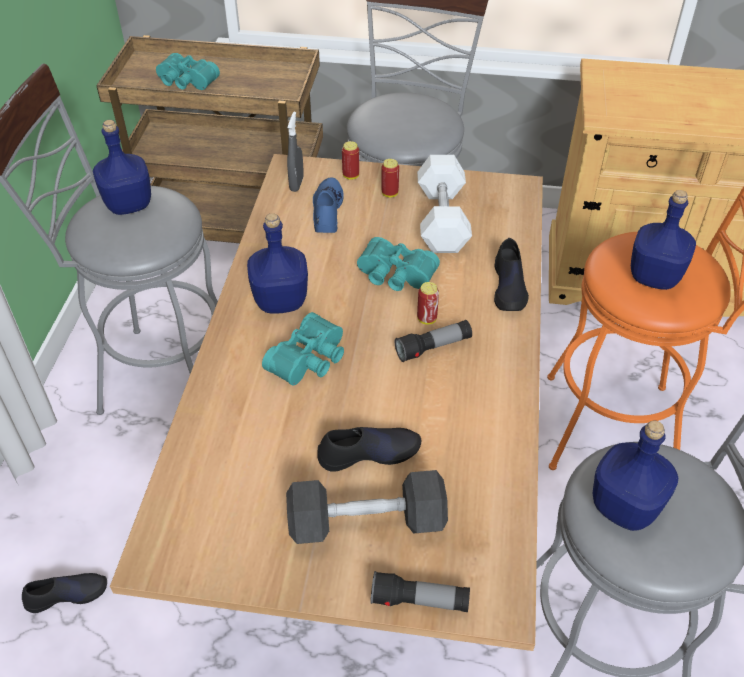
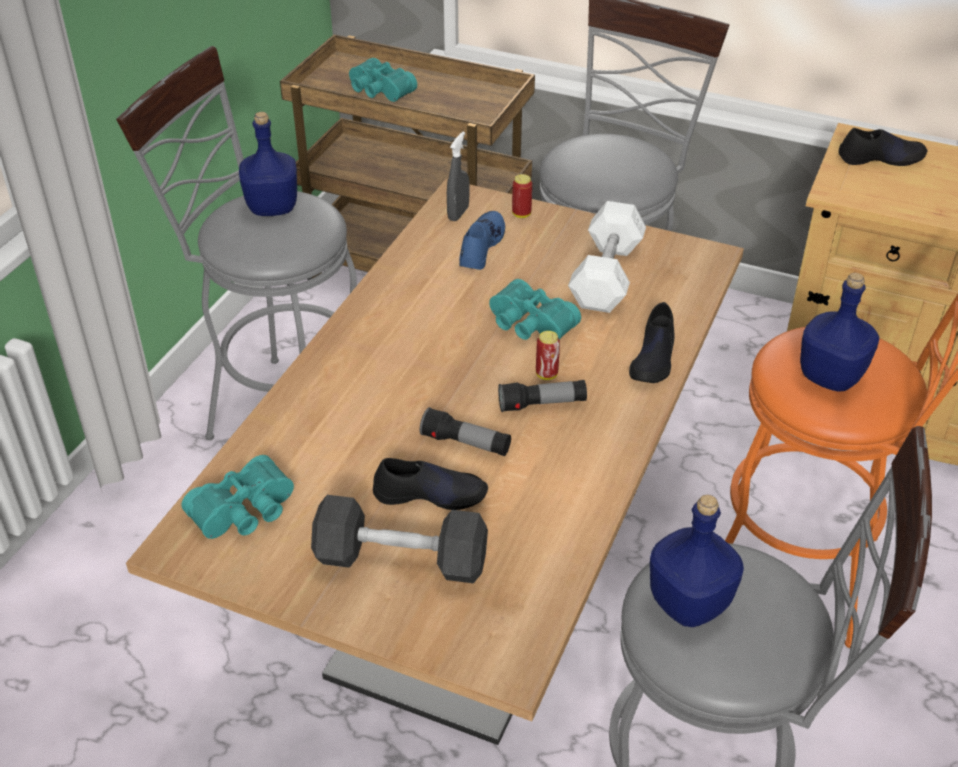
camera: 15 degrees right, 5 degrees down
(67, 594) = (119, 614): black shoe -> black shoe (880, 158)
(282, 301) = (396, 329): blue bottle -> none
(310, 360) = (404, 393): turquoise binoculars -> turquoise binoculars (245, 512)
(389, 193) = (557, 239): can -> none
(419, 601) = (427, 644): flashlight -> flashlight (466, 443)

